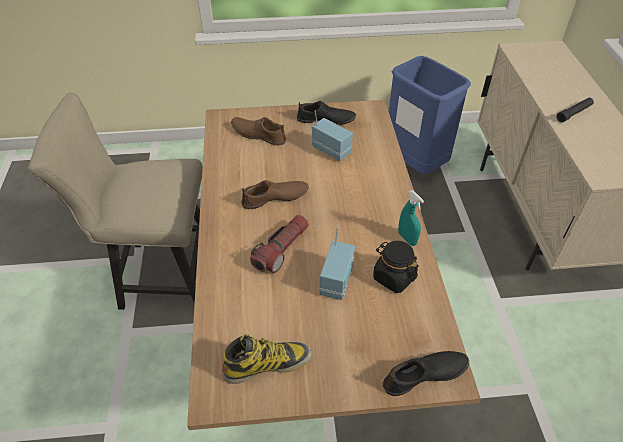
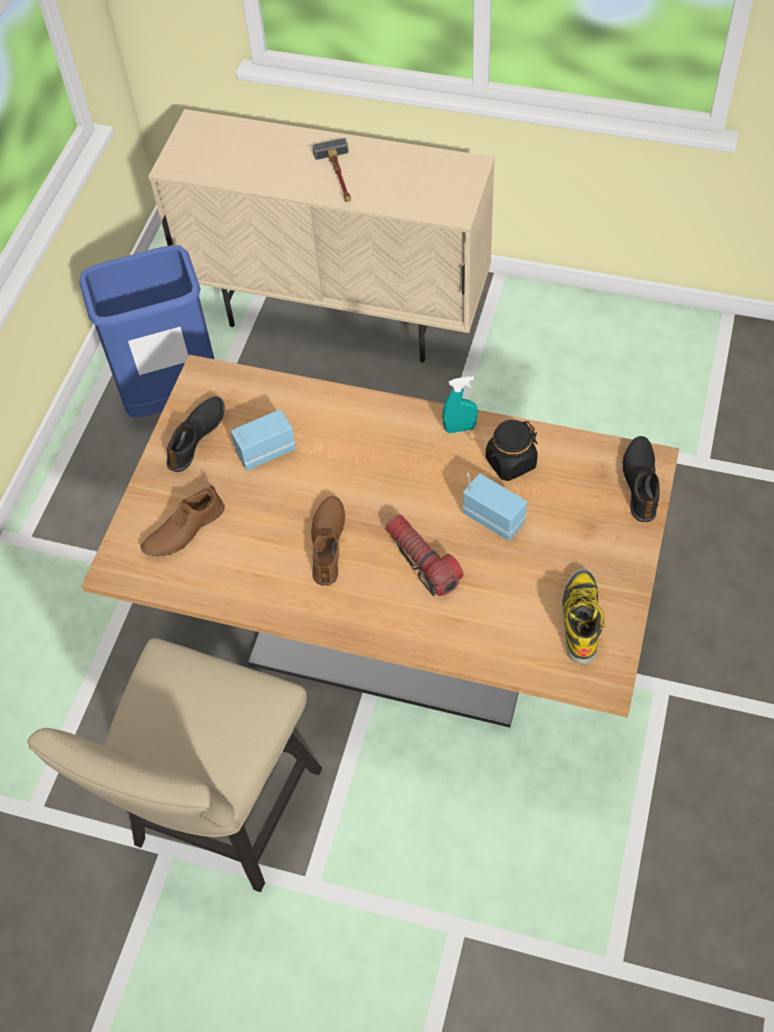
camera: 65 degrees left, 10 degrees up
(574, 113) = (339, 177): black flashlight -> hammer

